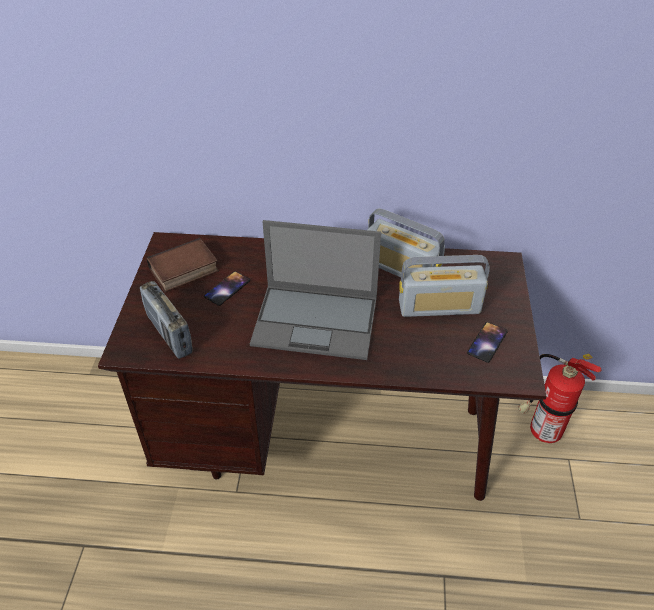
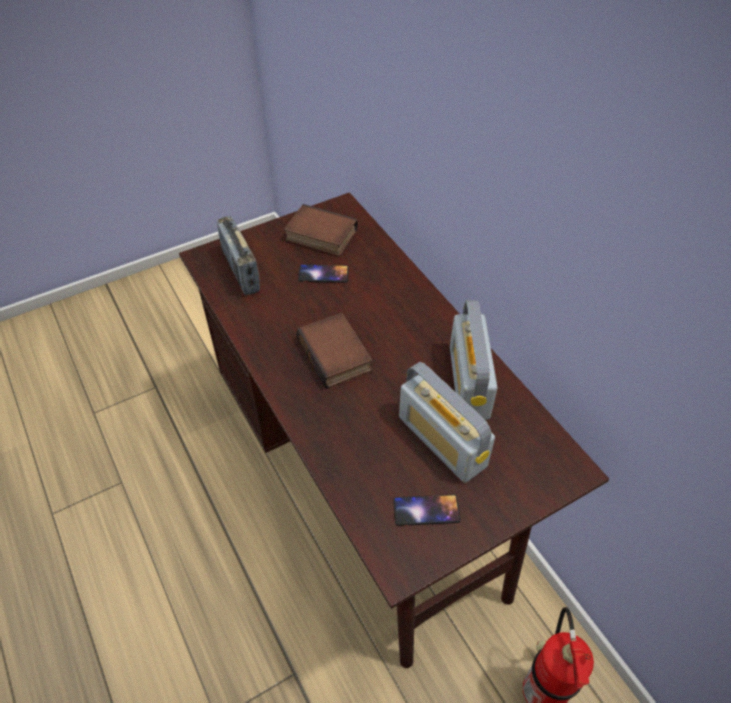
camera: 55 degrees right, 5 degrees up
(169, 334) = (241, 271): radio -> radio turned 45 degrees counterclockwise
(317, 321) = (337, 355): laptop -> book

